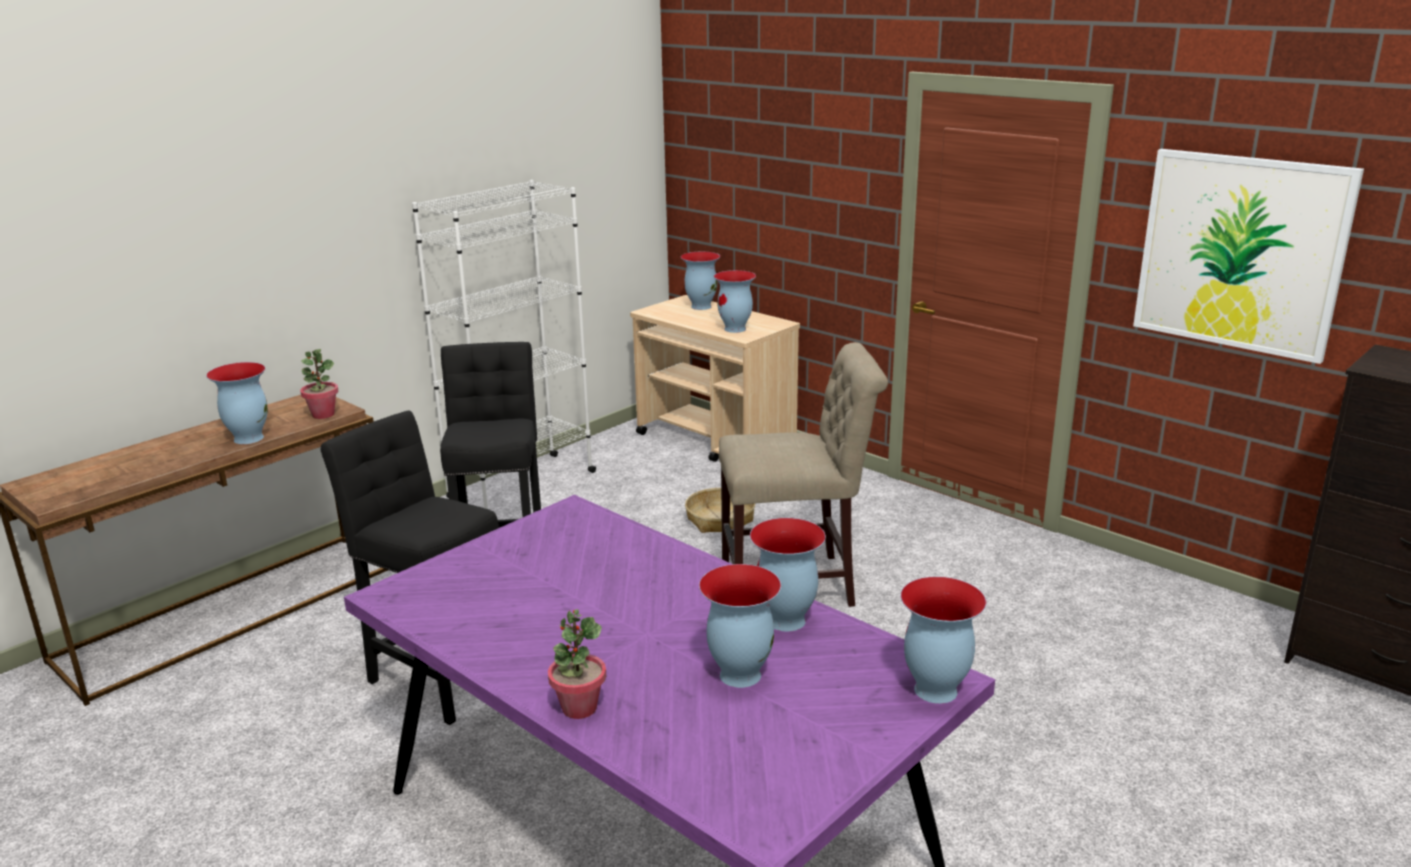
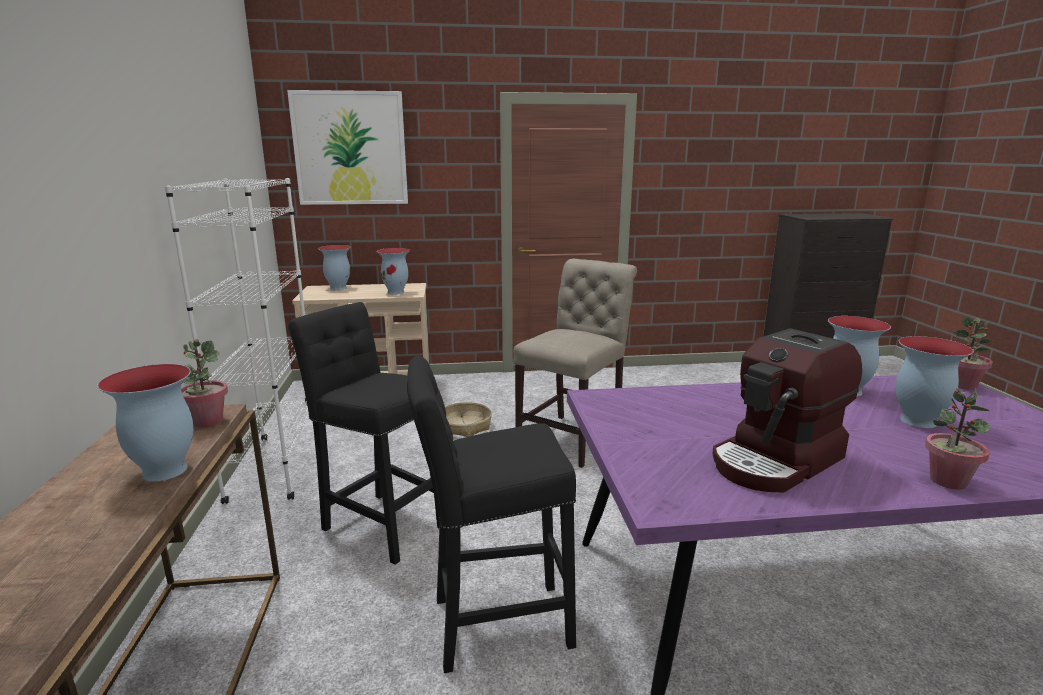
camera: 50 degrees left, 5 degrees down
(525, 621) = (777, 461): none -> coffee machine
(935, 691) = (963, 386): vase -> potted plant
(1240, 253) = (710, 180): picture -> picture (350, 148)

